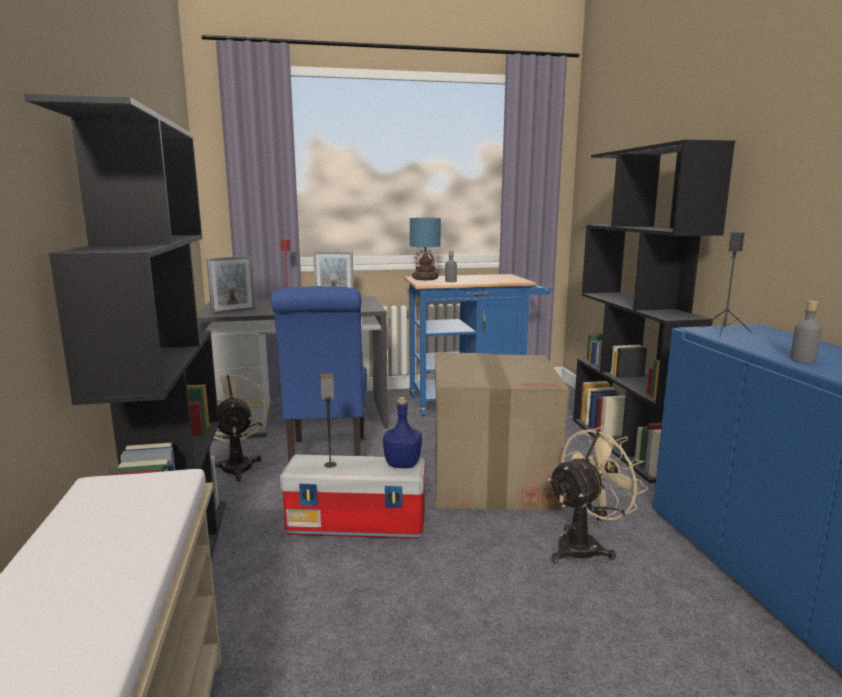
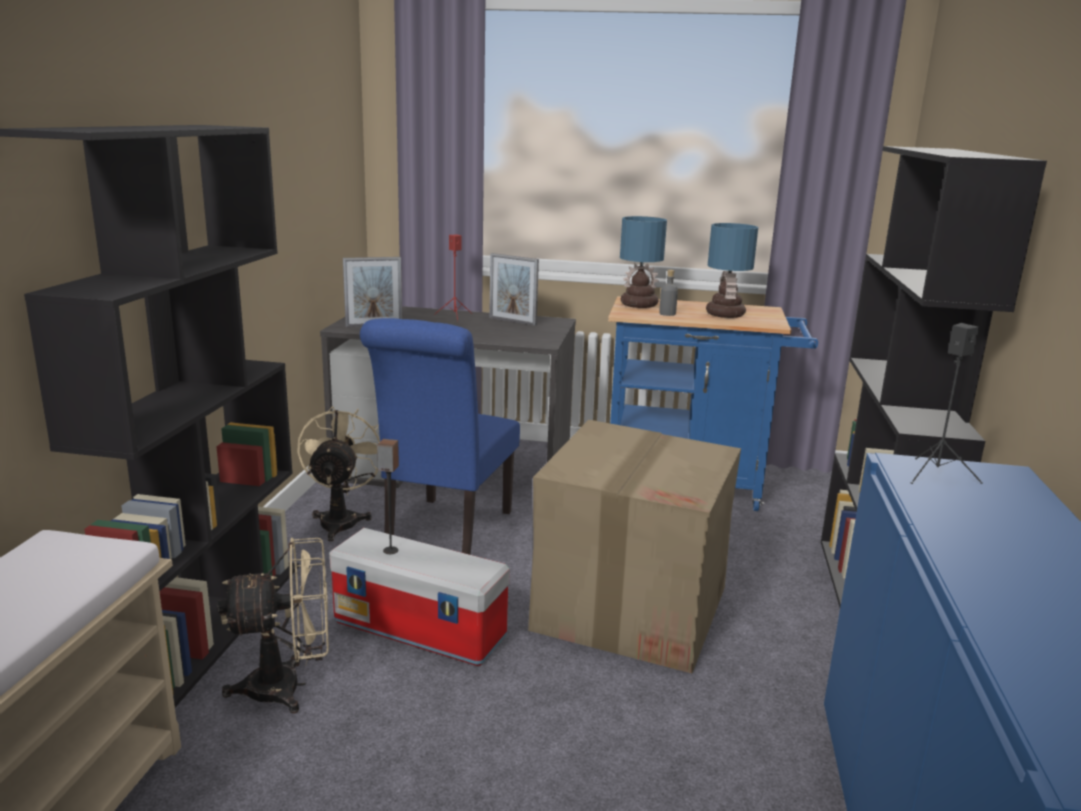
camera: 20 degrees right, 5 degrees up
(402, 463) = (474, 567): blue bottle -> none
(486, 279) = (726, 314): none -> table lamp
(585, 546) = (683, 733): beige fan -> beige fan (289, 687)
(802, 360) = (972, 552): grey bottle -> none

